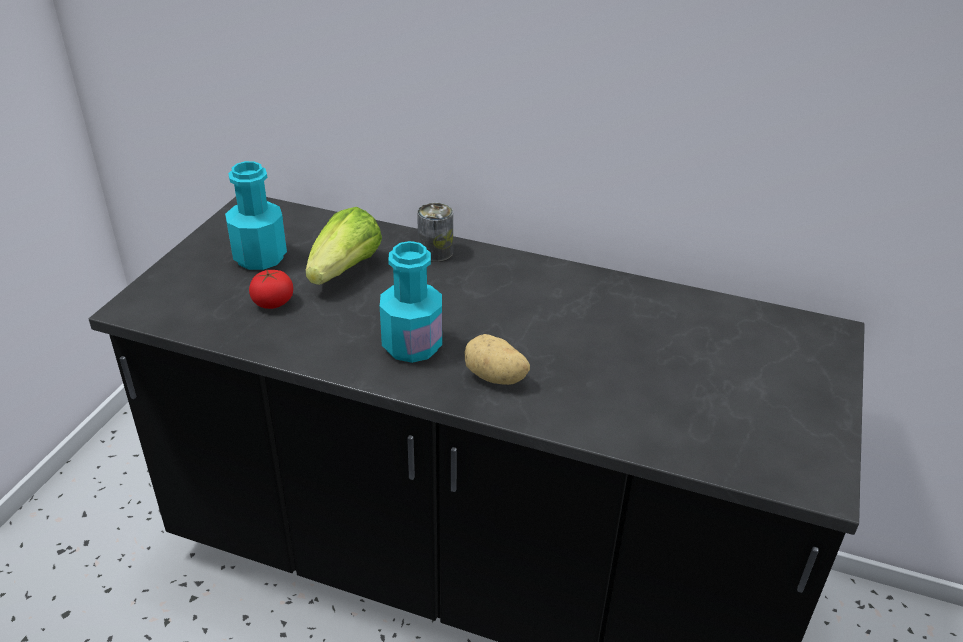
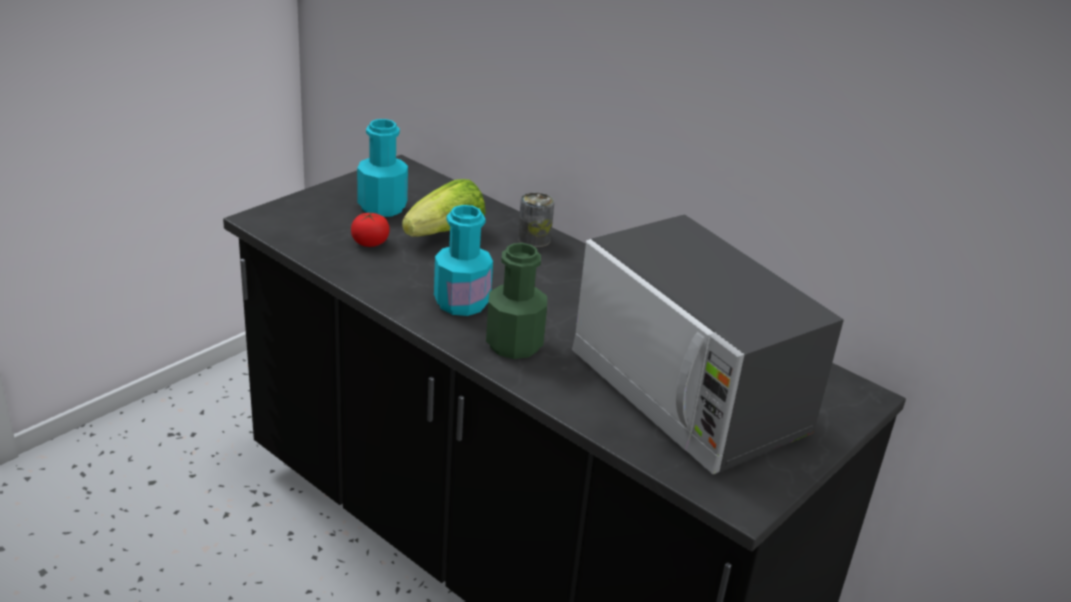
camera: 20 degrees right, 5 degrees down
(495, 378) = (514, 344): potato -> green bottle
(691, 381) = (688, 395): none -> microwave

